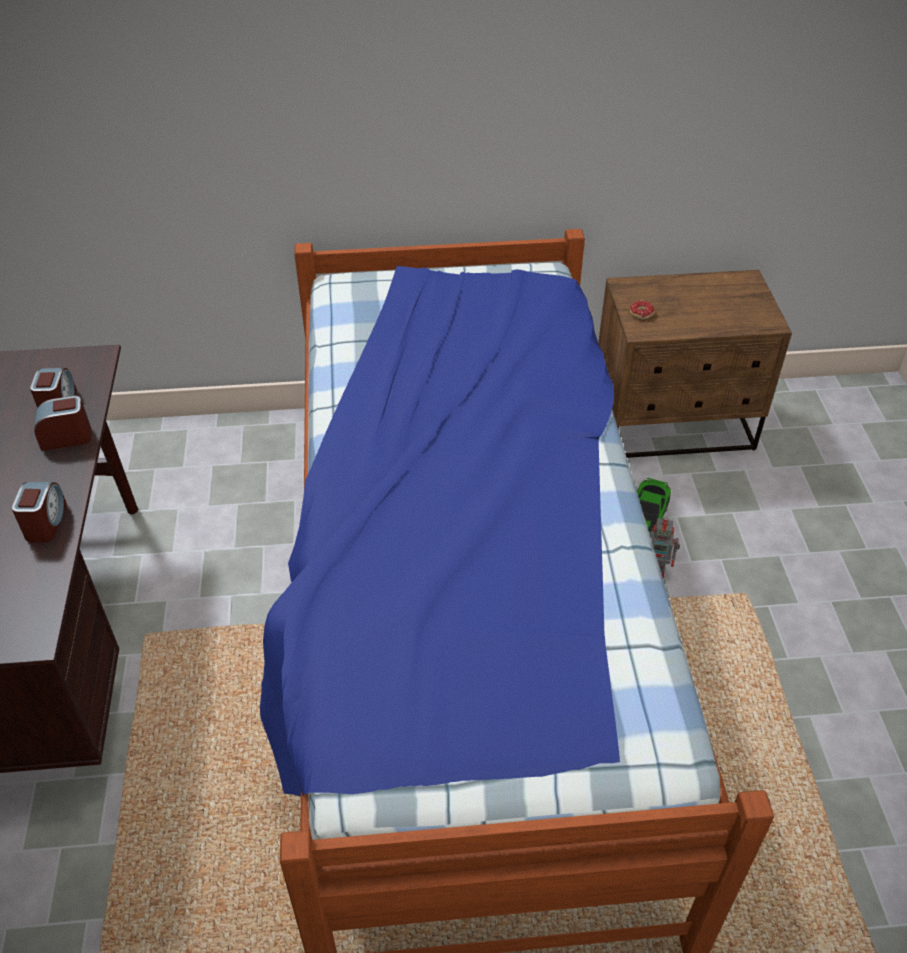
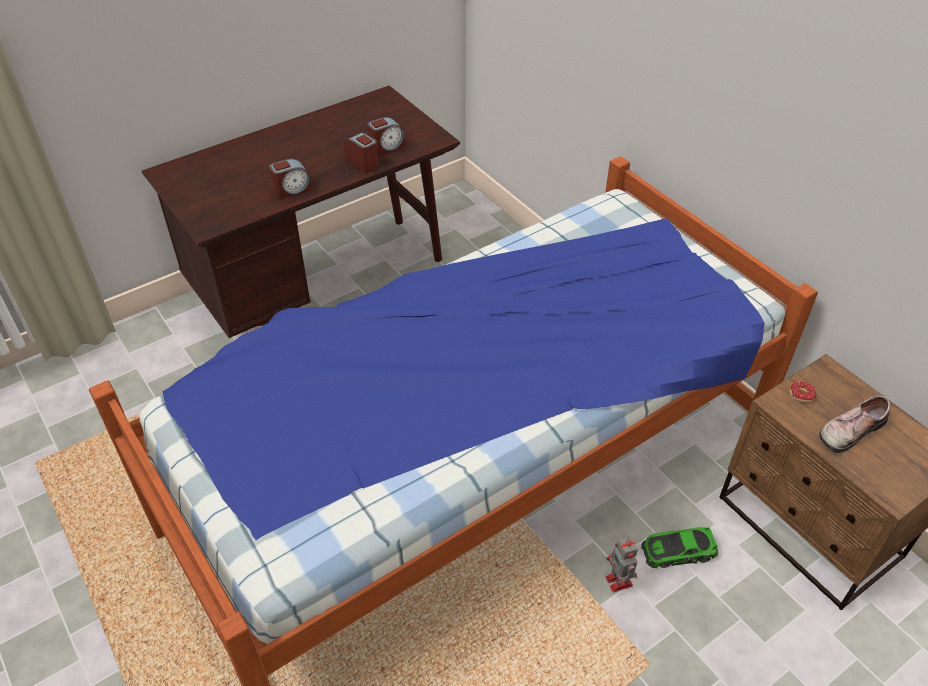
camera: 60 degrees right, 0 degrees up
(693, 309) = (849, 429): none -> shoe

